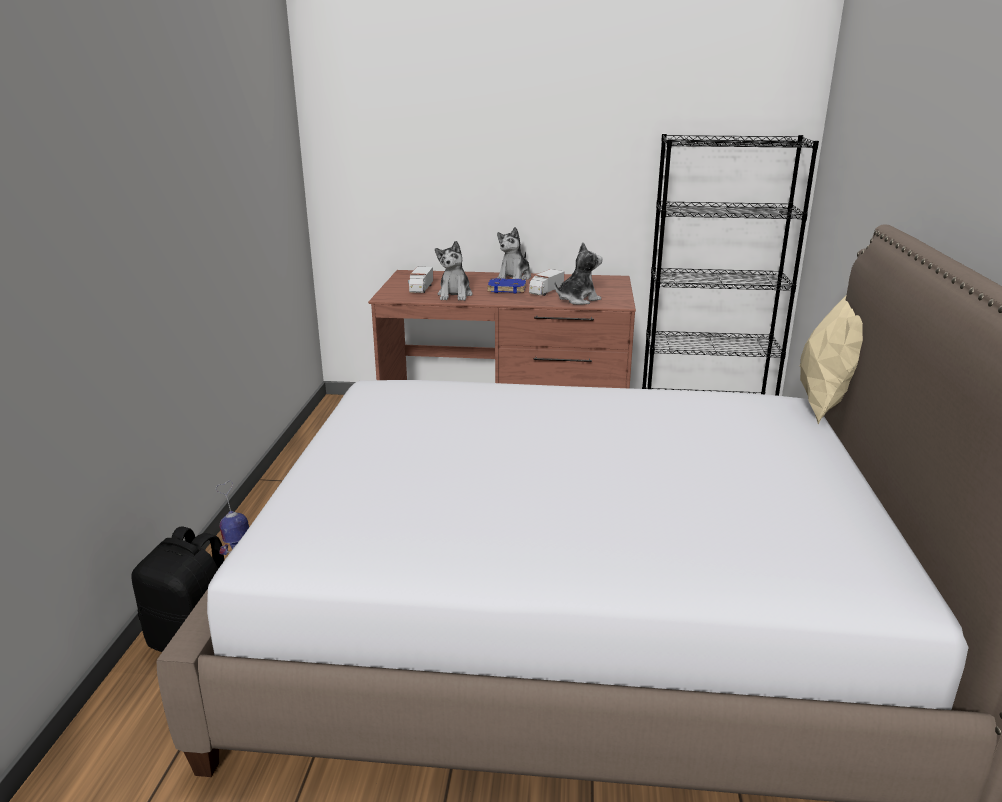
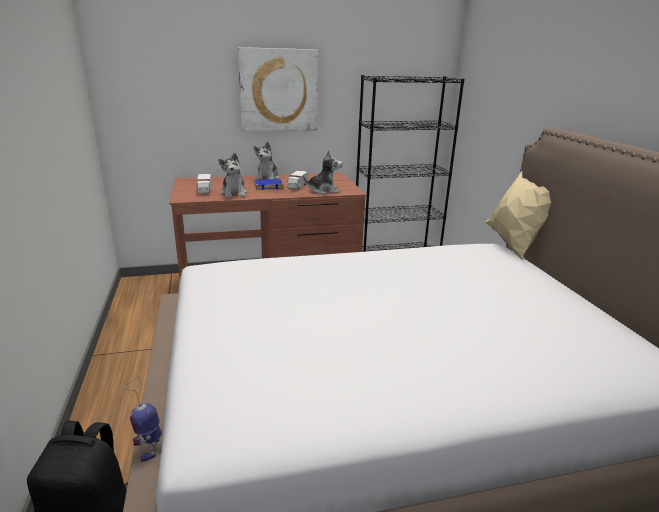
camera: 20 degrees left, 0 degrees up
(540, 155) = (278, 90): none -> picture
(577, 300) = (323, 190): plush toy -> plush toy turned 45 degrees clockwise

